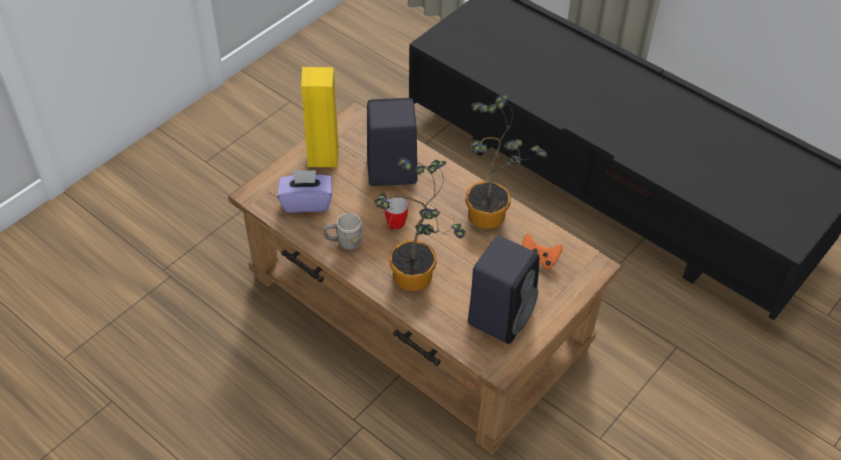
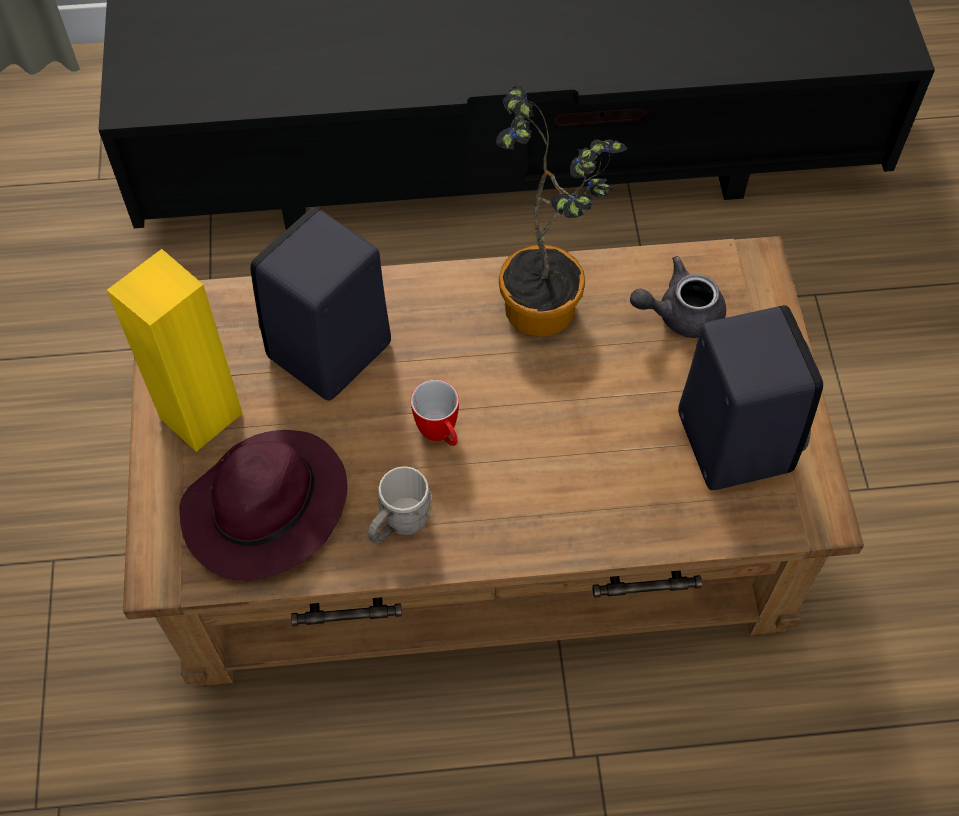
camera: 45 degrees left, 10 degrees up
(306, 202) = (265, 511): purple tissue box -> purple hat
(417, 279) = (567, 486): potted plant -> none
(539, 259) = (679, 314): orange game controller -> grey teapot

